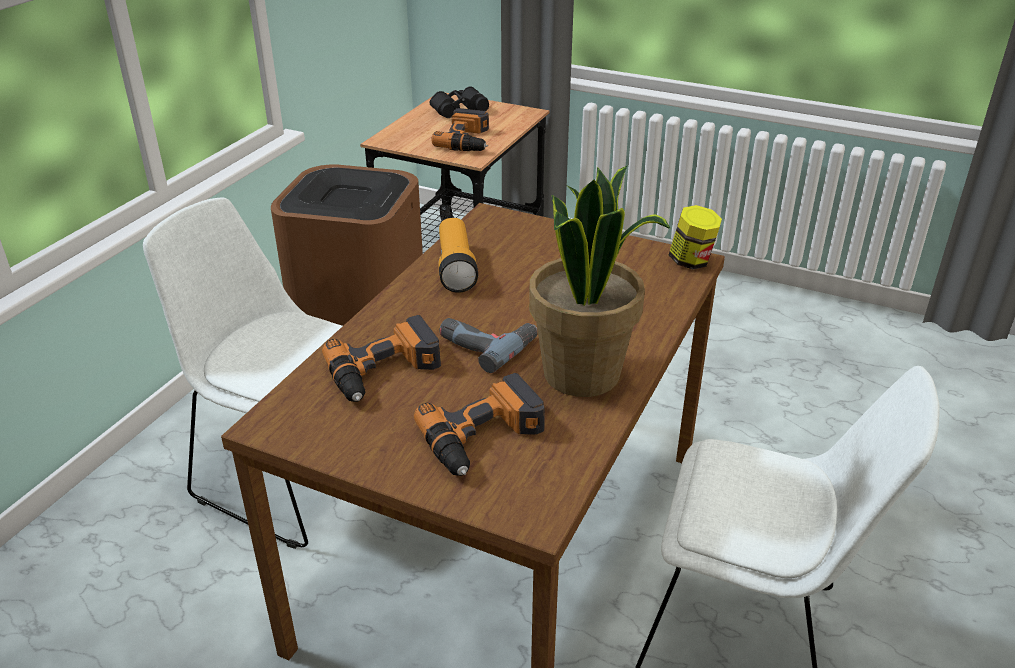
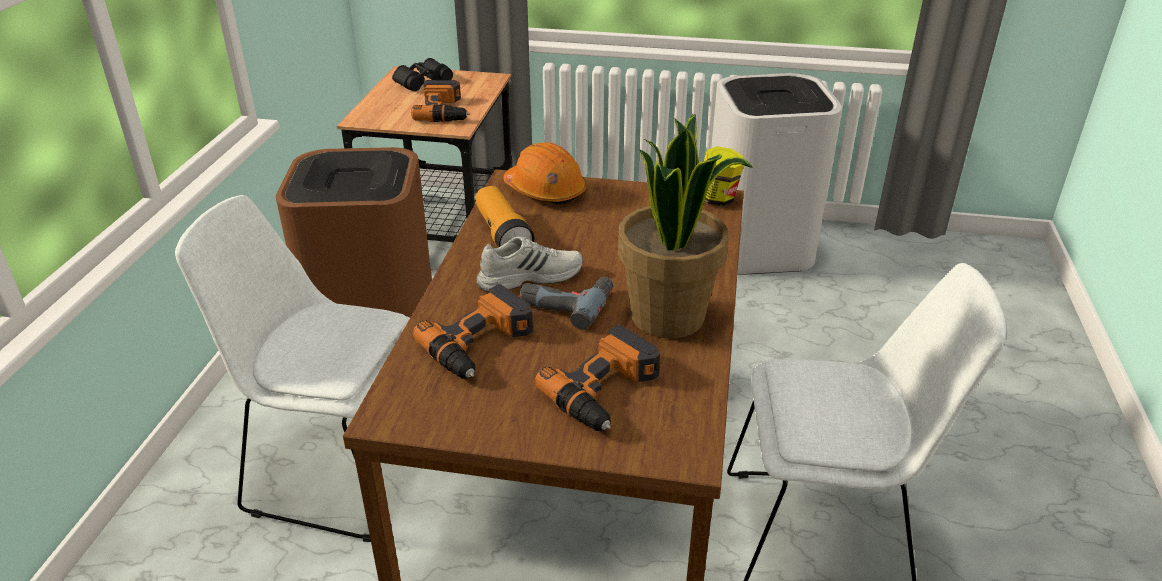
camera: 15 degrees left, 0 degrees up
(463, 313) = (530, 276): none -> white shoe
(518, 230) = (545, 191): none -> orange hard hat
(785, 322) = (758, 247): none -> white trash can

